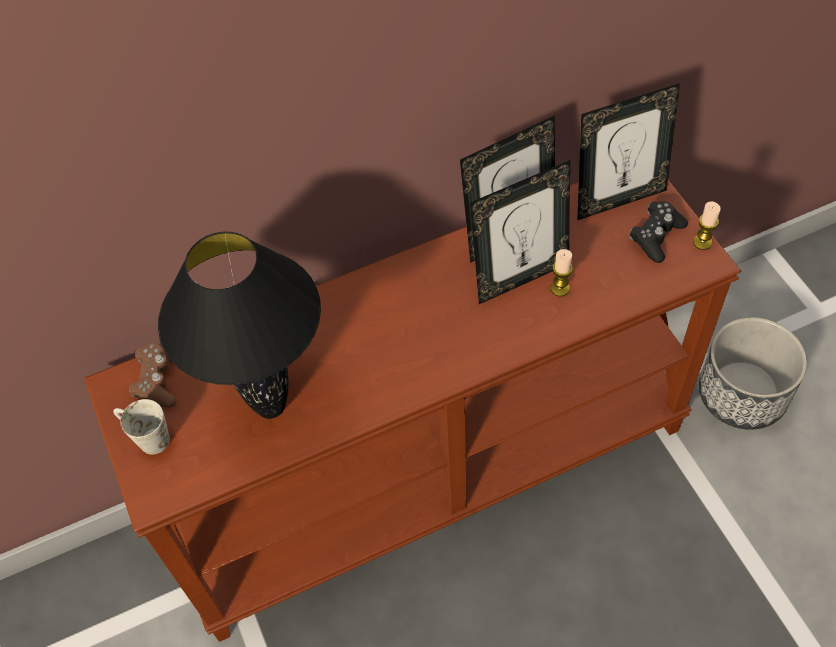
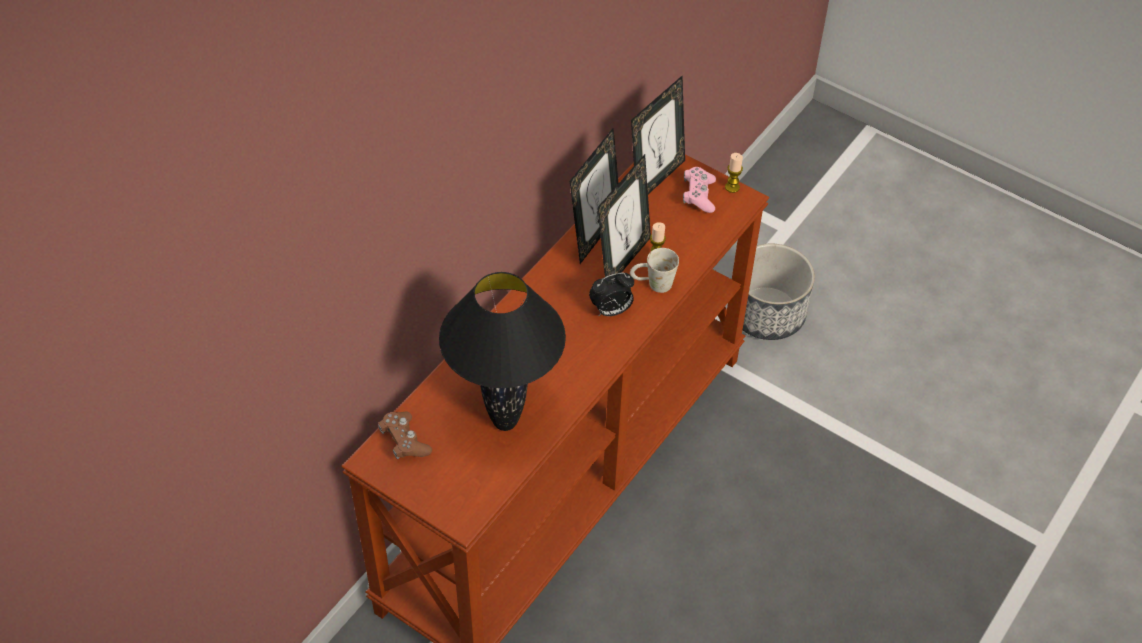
camera: 35 degrees left, 5 degrees down
(146, 437) = (425, 483): white mug -> white mug (652, 284)
(468, 330) = (611, 311): none -> alarm clock
(656, 237) = (698, 195): black game controller -> pink game controller

